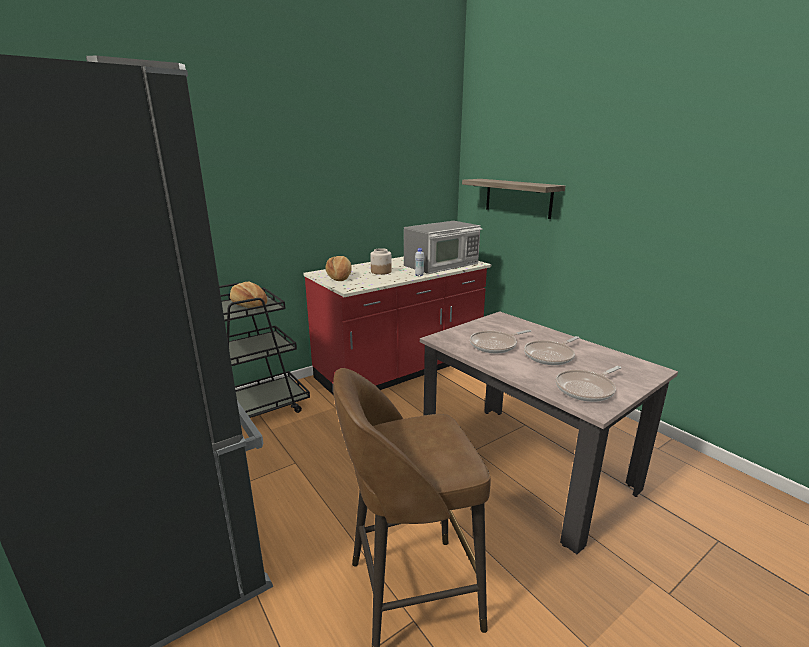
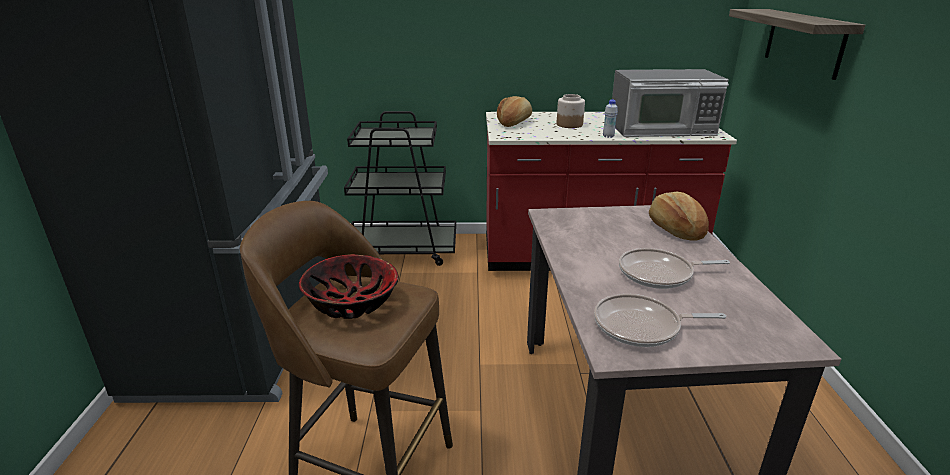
camera: 35 degrees right, 5 degrees up
(249, 305) = (406, 136): bread -> bread (675, 229)
(413, 444) = (352, 303): none -> bowl
(495, 345) = (605, 241): frying pan -> none

